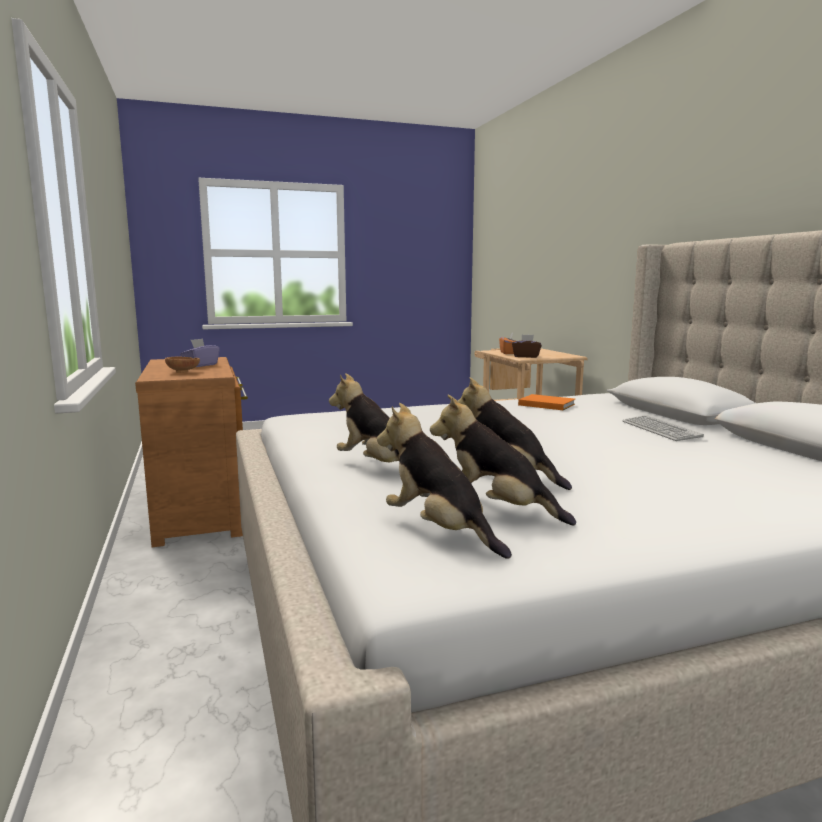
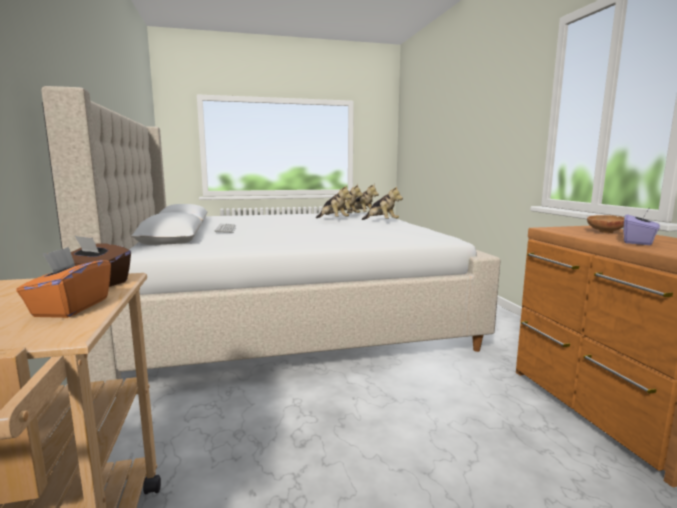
camera: 175 degrees left, 0 degrees up
(545, 404) = (253, 242): orange book -> none

